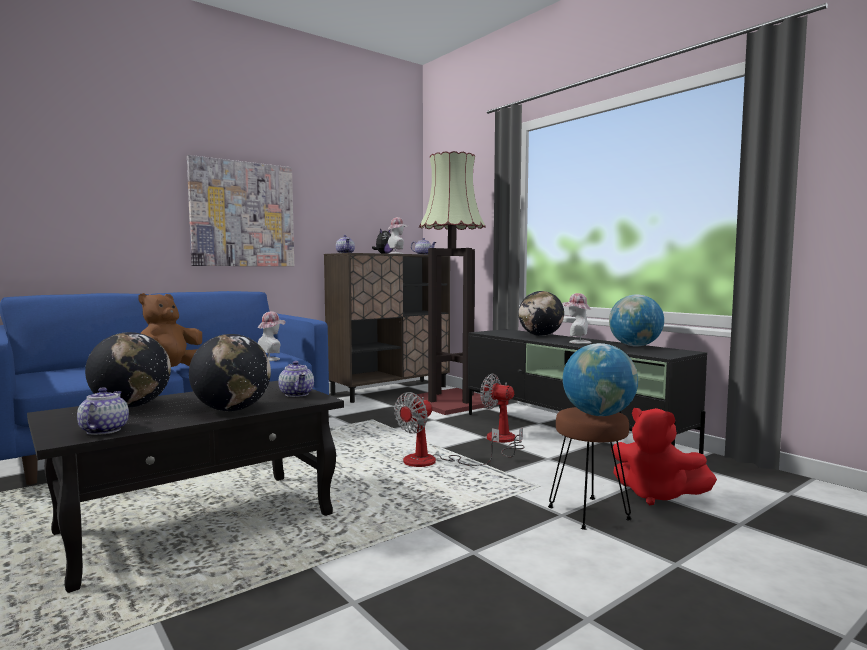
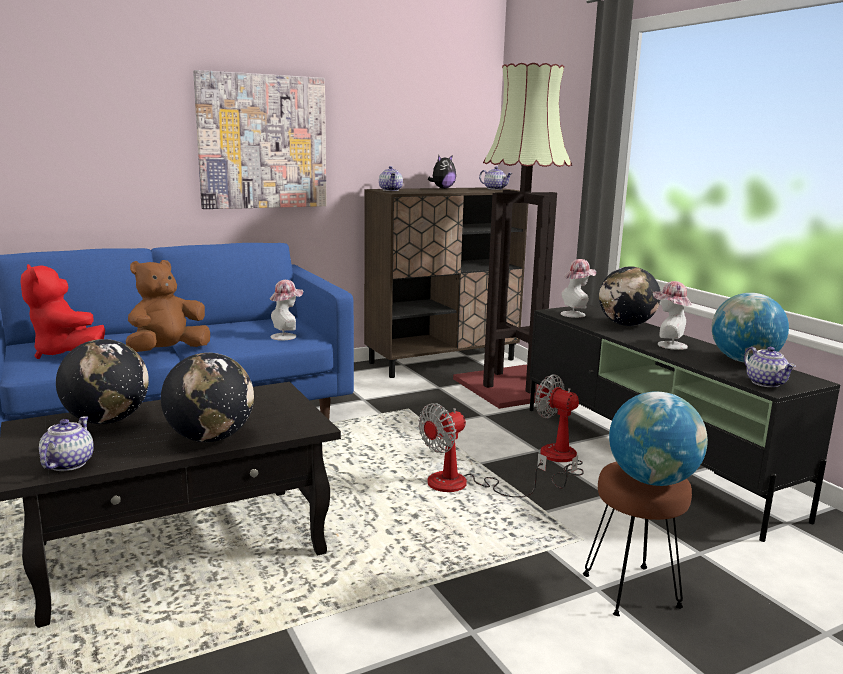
camera: 10 degrees right, 10 degrees up
(297, 394) = (291, 413): teapot -> teapot (766, 383)
(397, 253) = (457, 191): hat -> hat (575, 314)
(656, 495) = (729, 572): red plush toy -> red plush toy (66, 353)

